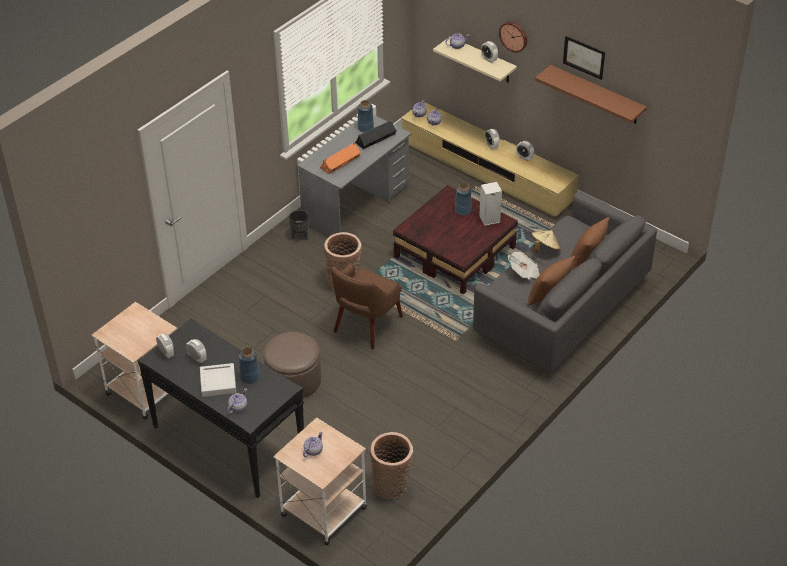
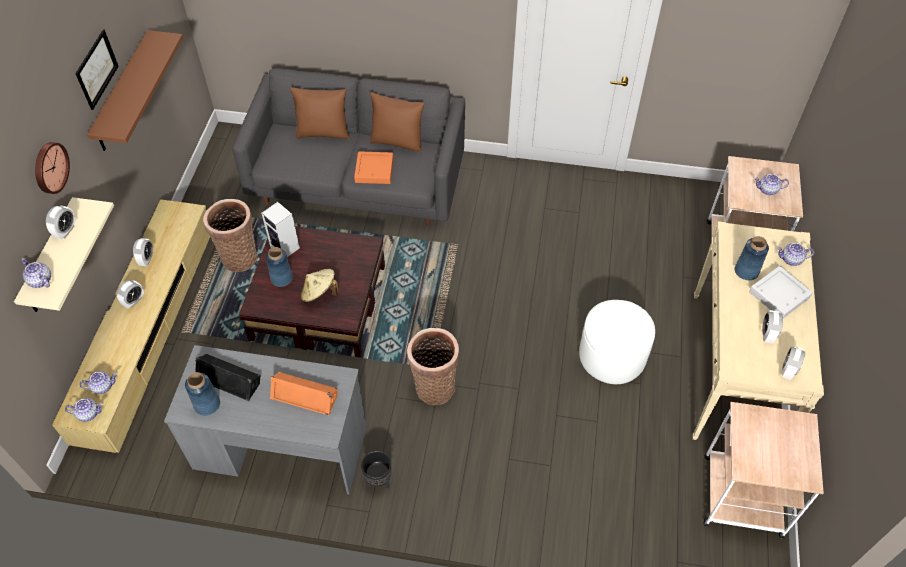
camera: 120 degrees left, 10 degrees up
(227, 441) = (734, 370): black console table -> beige console table
(293, 380) = (612, 355): brown ottoman -> white ottoman
(366, 325) = (487, 330): brown armchair -> none
(392, 486) = (669, 214): basket -> basket (239, 256)
(524, 273) = (374, 170): newspaper -> orange tray
(544, 249) = (325, 168): beige hat -> beige hat (319, 293)

